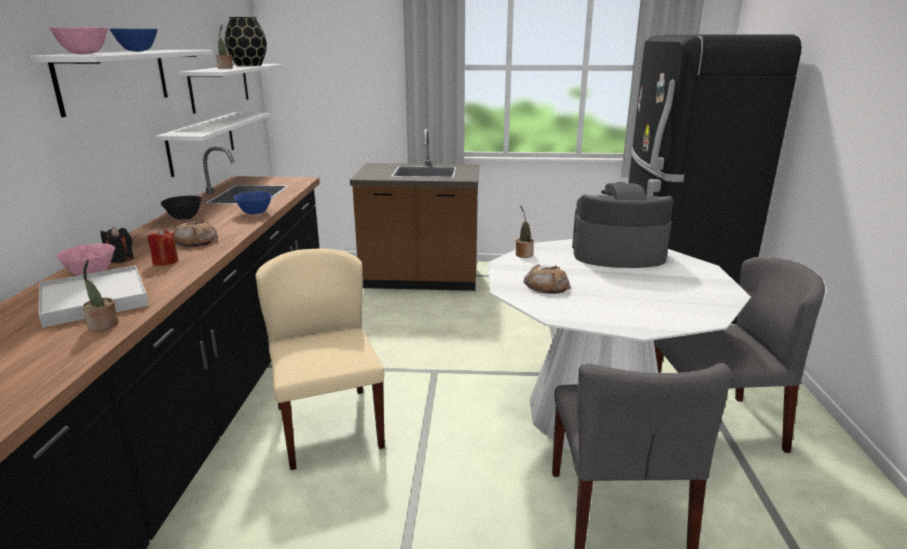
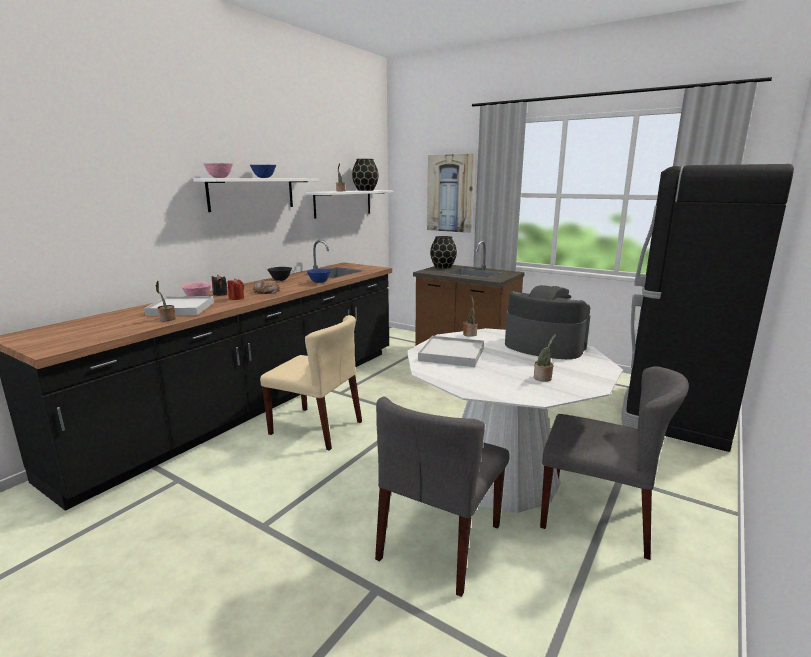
camera: 30 degrees right, 5 degrees down
(202, 142) = (319, 237): white shelf -> none
(328, 426) = (317, 428): beige chair -> beige chair turned 105 degrees clockwise
(362, 66) = (450, 193): none -> picture
(376, 167) = (443, 267): none -> black vase
(546, 285) = (452, 354): bread -> white tray
(675, 294) = (543, 378): none -> potted plant

